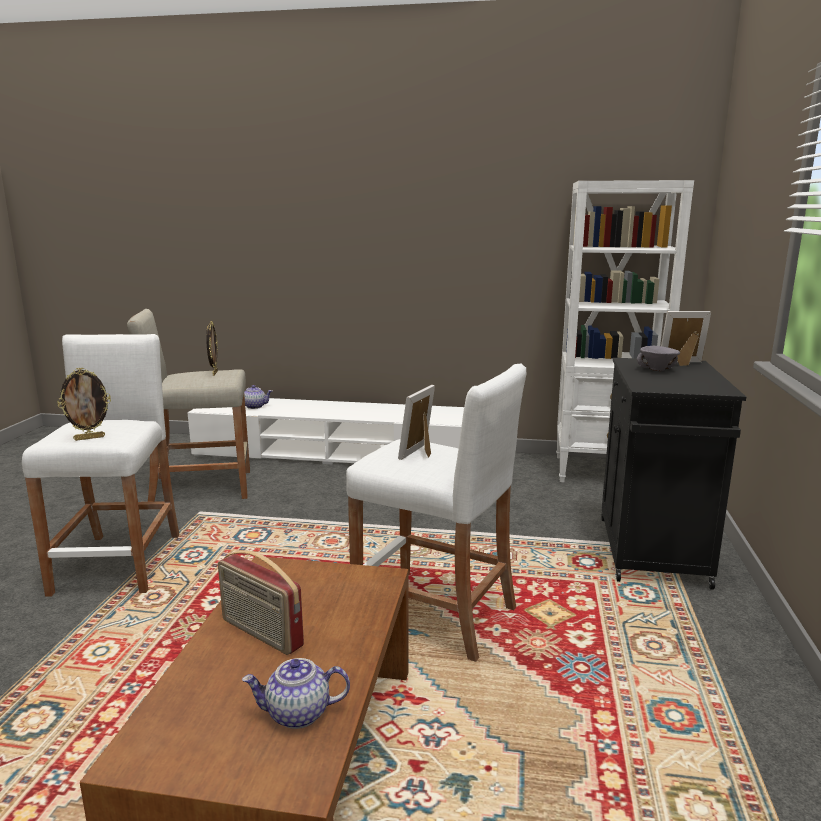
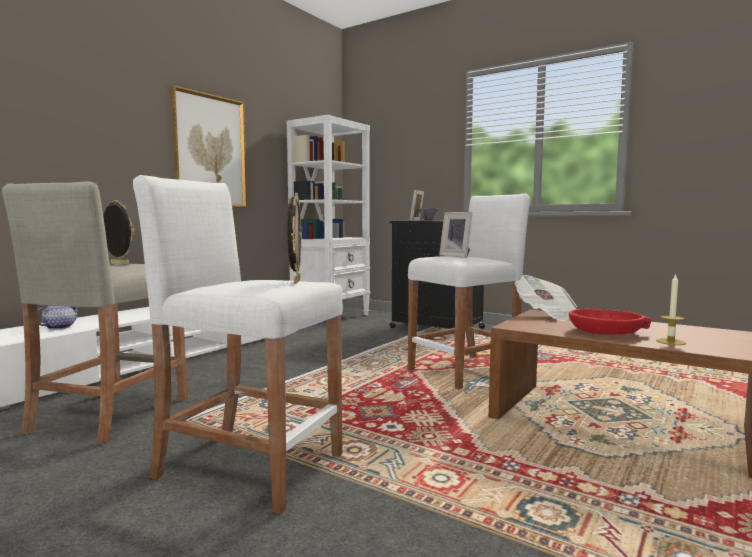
camera: 65 degrees left, 10 degrees down
(204, 688) = (670, 342): none -> candle
(260, 634) = (605, 331): radio -> red bowl
(297, 714) = (689, 331): teapot -> none
(365, 583) = (546, 314): none -> newspaper
(442, 241) = (210, 151): none -> picture

